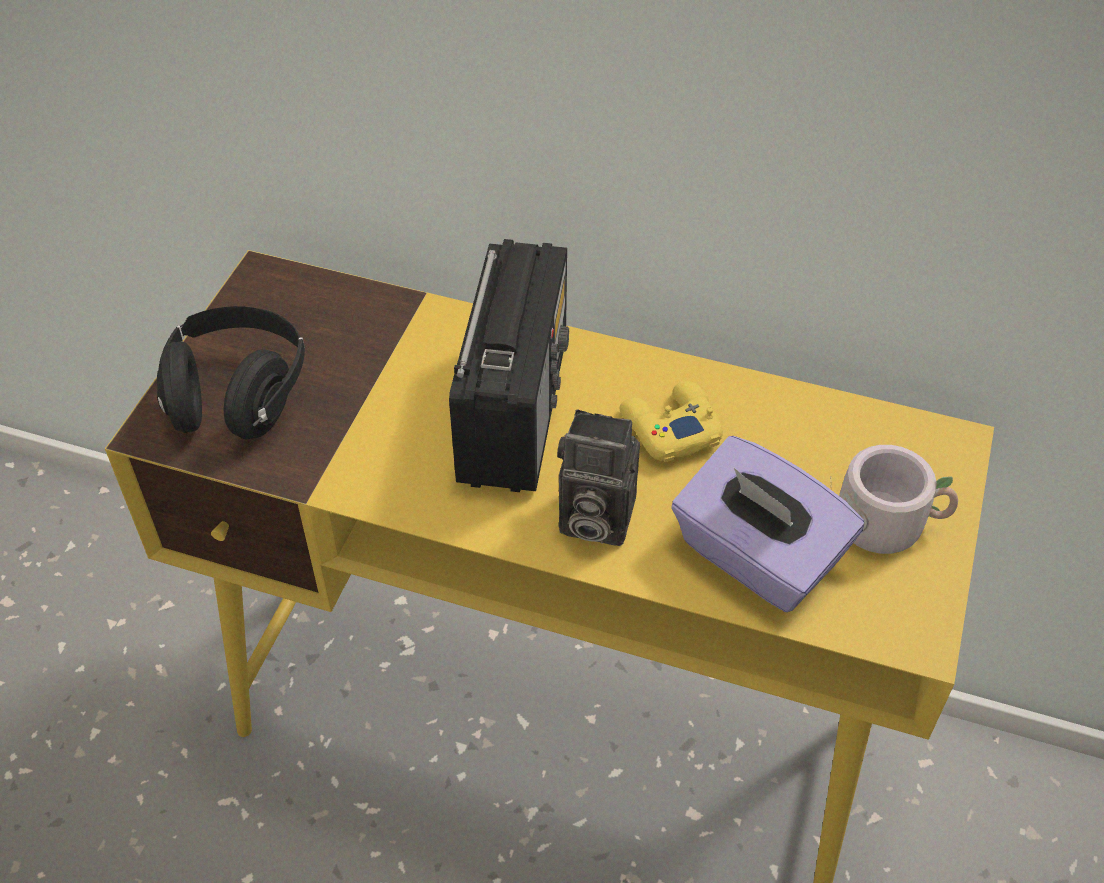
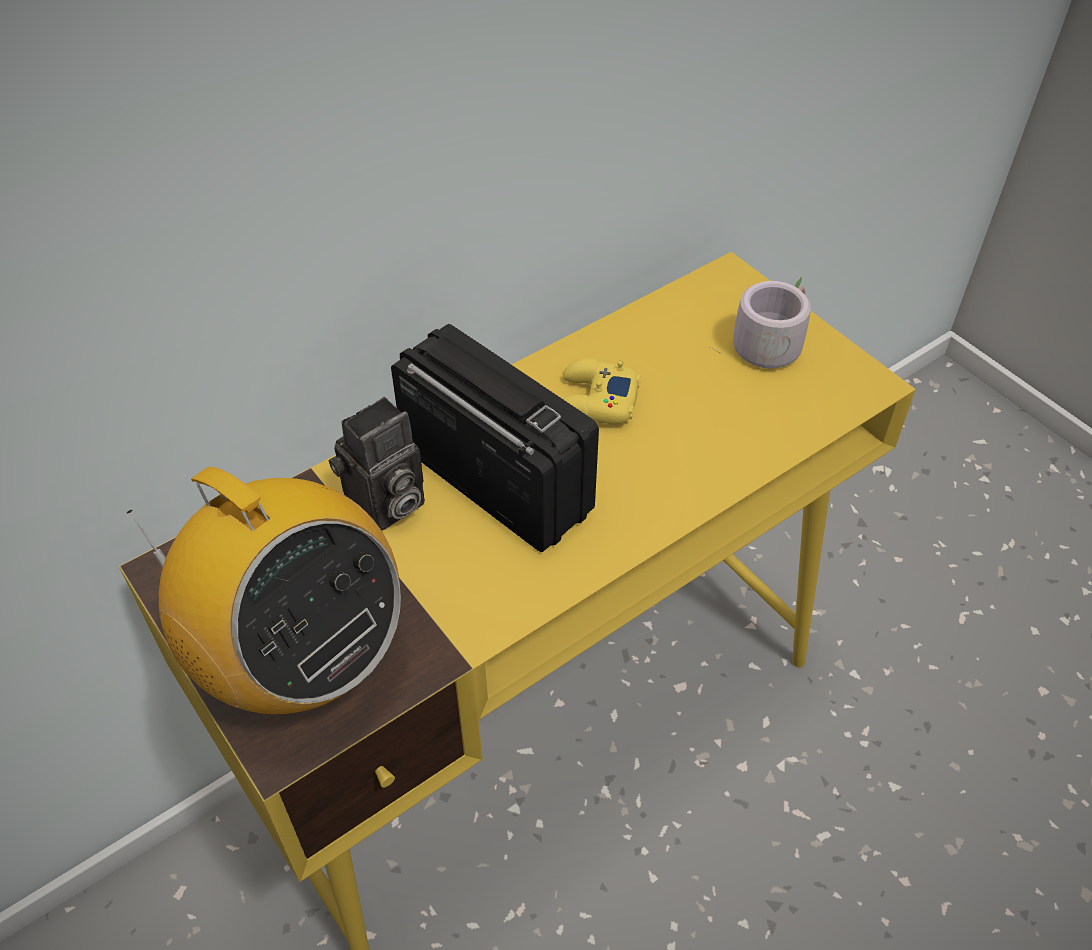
camera: 55 degrees left, 0 degrees up
(237, 396) = (301, 660): black headphones -> radio
(591, 519) = (643, 491): camera -> camera (385, 506)
(756, 557) = (748, 422): purple tissue box -> none

